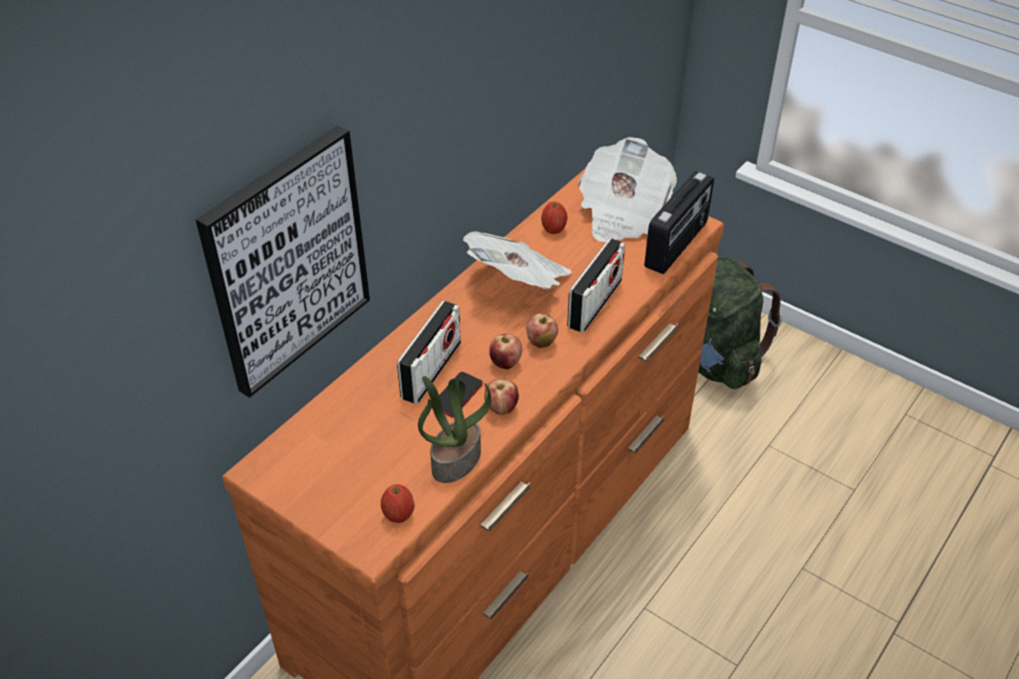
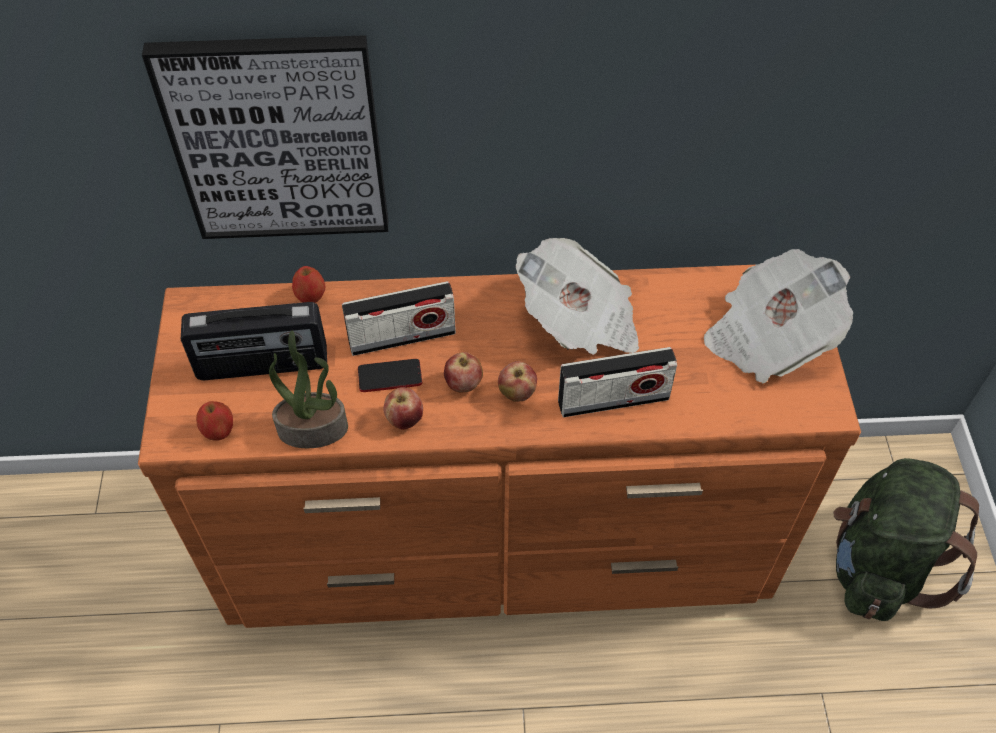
camera: 50 degrees right, 10 degrees up
(554, 229) = (681, 298): apple -> apple (311, 297)
(677, 245) = (775, 413): radio -> radio (262, 365)

